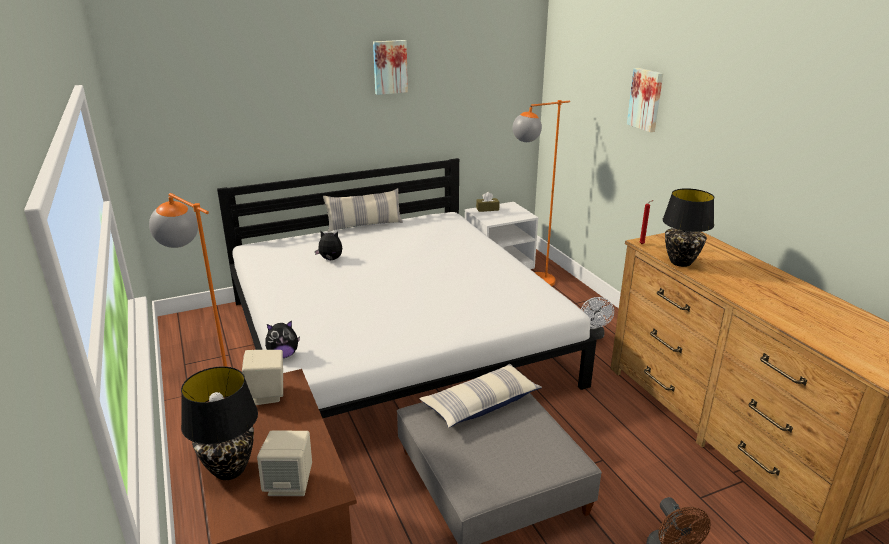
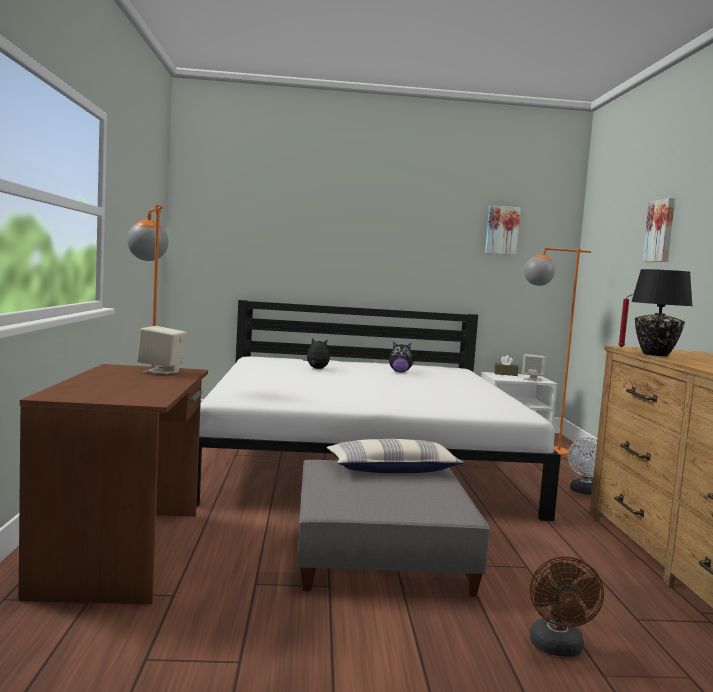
camera: 20 degrees right, 20 degrees down
(230, 470) = (83, 384): black table lamp -> none
(283, 355) = (216, 392): plush toy -> plush toy (400, 372)
(290, 484) = (121, 394): beige speaker -> beige speaker (533, 379)
(364, 225) = (368, 362): pillow -> none
(389, 67) = (415, 215): picture -> picture (502, 230)

